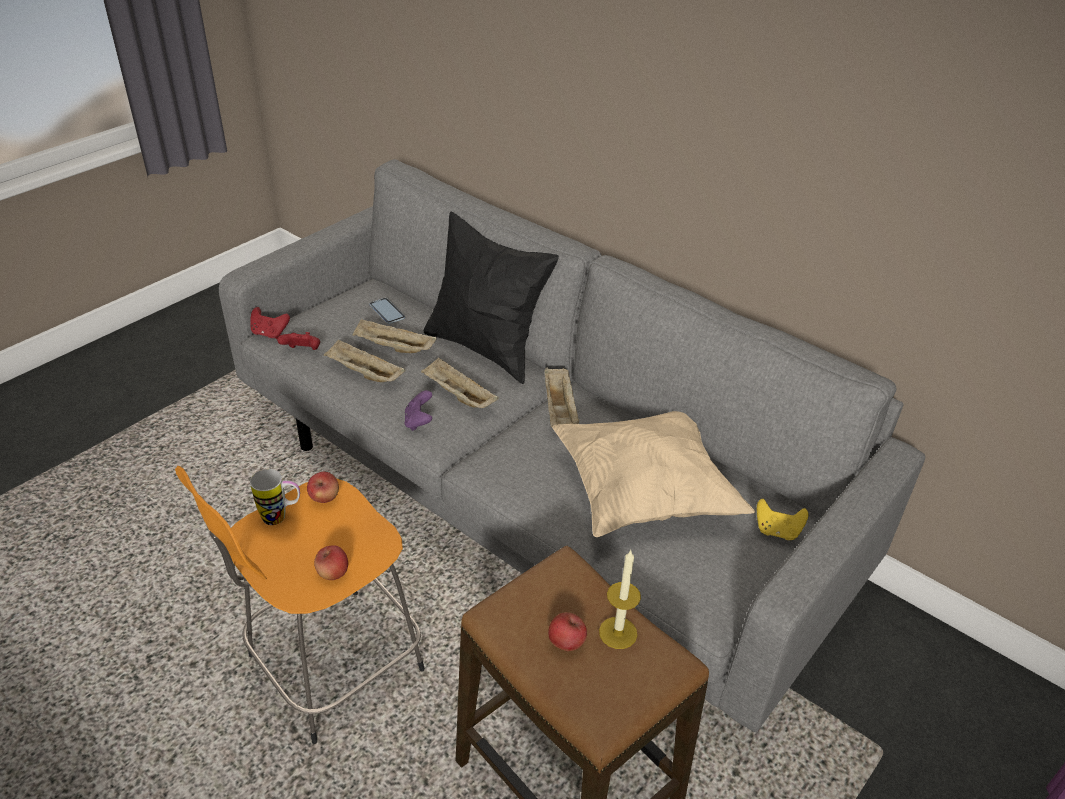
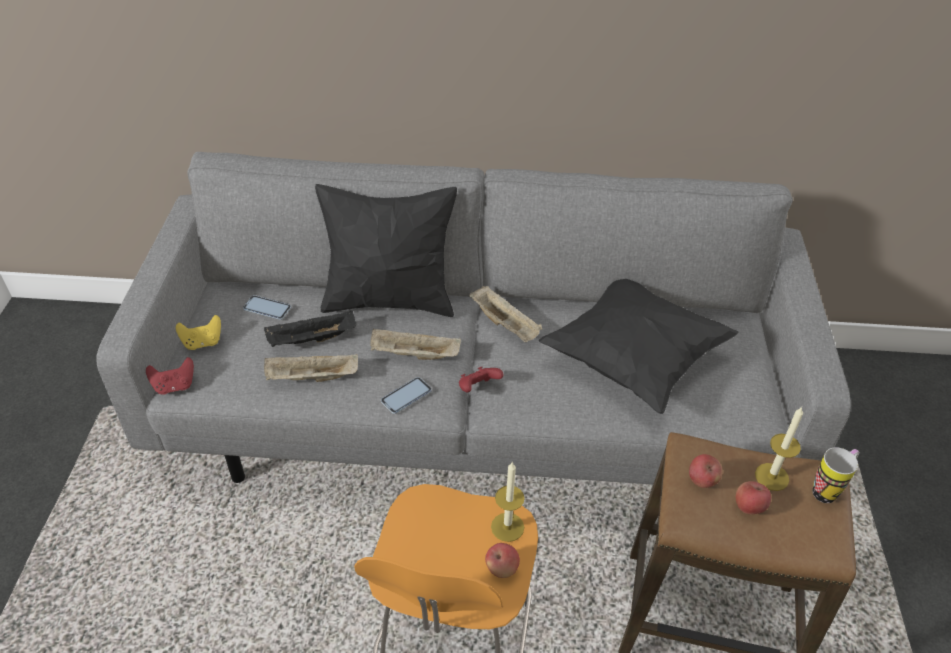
camera: 35 degrees left, 5 degrees up
(281, 517) = (406, 549): mug -> mug (829, 489)
(302, 351) = (229, 387): red game controller -> red game controller (478, 388)
(324, 498) = (423, 509): apple -> apple (702, 480)
(371, 547) = (507, 527): none -> candle
(393, 348) = (311, 340): beige tray -> black tray
(419, 422) = (406, 396): purple game controller -> phone
(643, 494) = (633, 360): beige pillow -> black pillow
(777, 531) = (740, 338): yellow game controller -> yellow game controller (203, 342)

